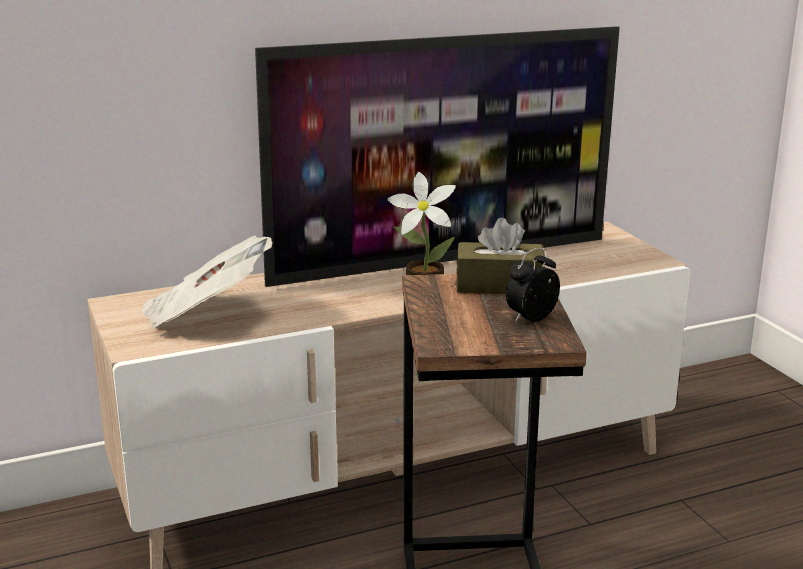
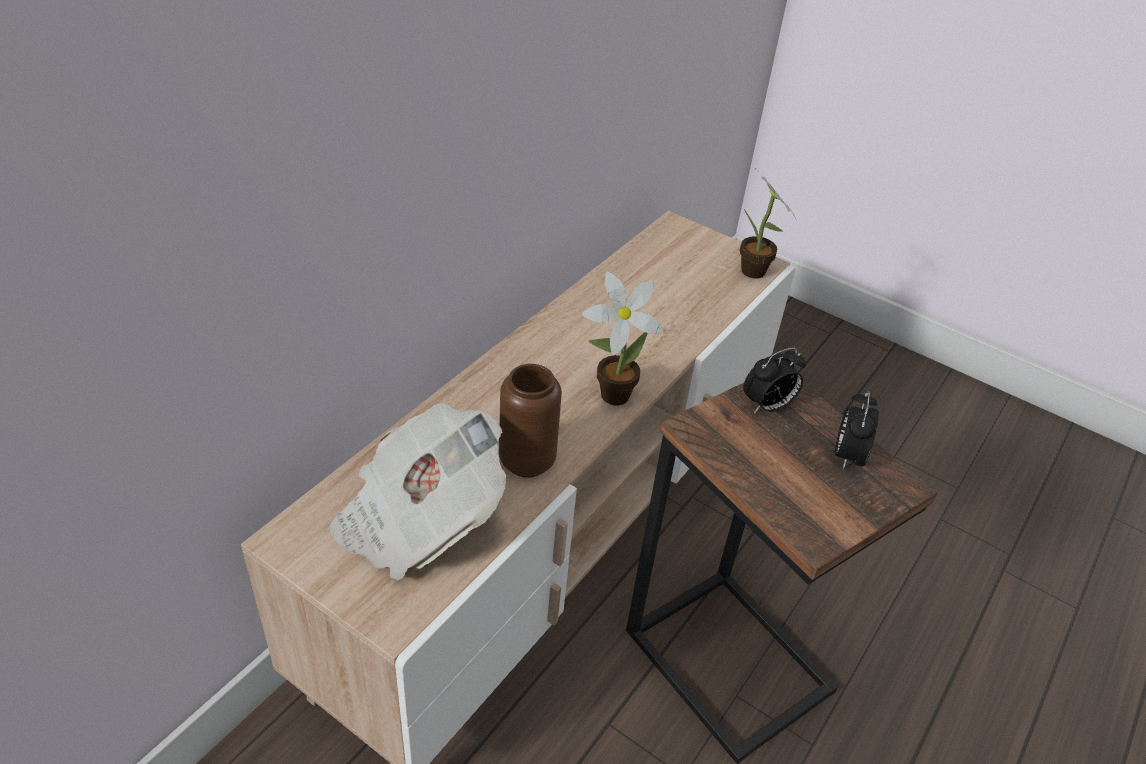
camera: 35 degrees left, 20 degrees up
(313, 309) = (527, 461): none -> brown vase
(441, 260) = (576, 326): television -> none
(499, 285) = (767, 406): brown tissue box -> alarm clock
(639, 263) = (753, 274): none -> potted plant

